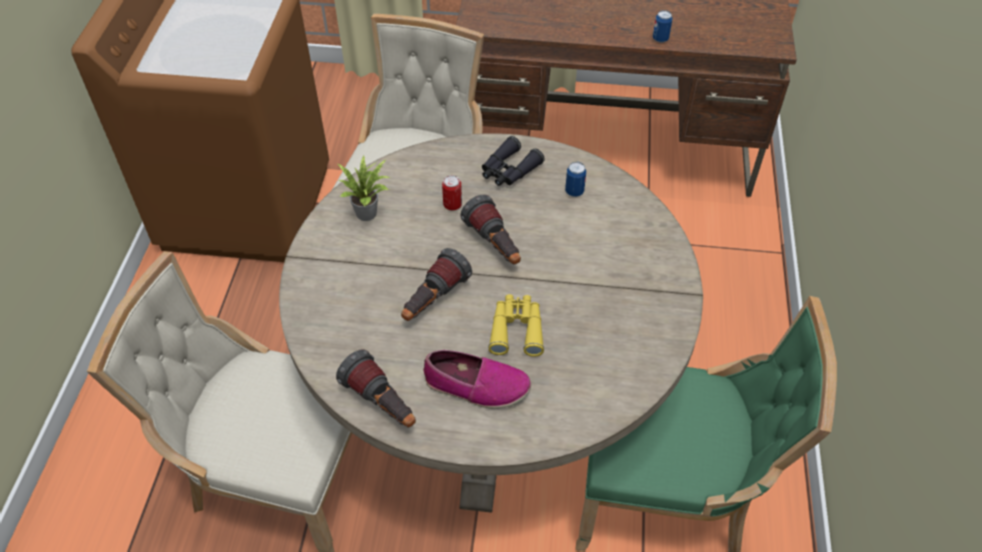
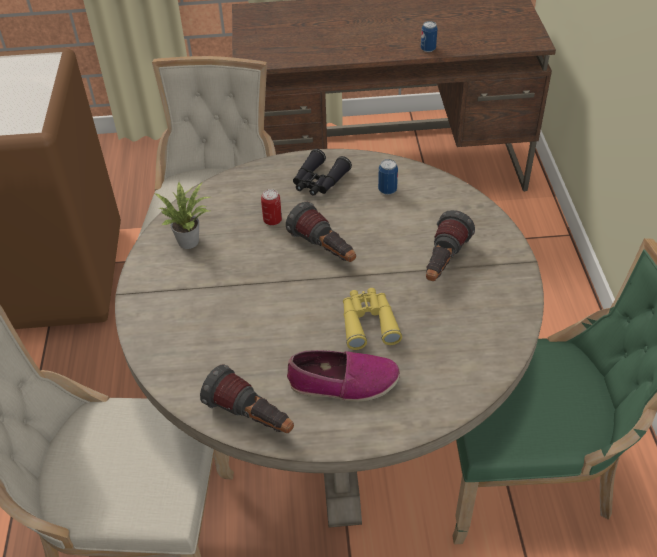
camera: 10 degrees left, 5 degrees down
(433, 300) = (277, 310): flashlight -> flashlight (443, 263)

